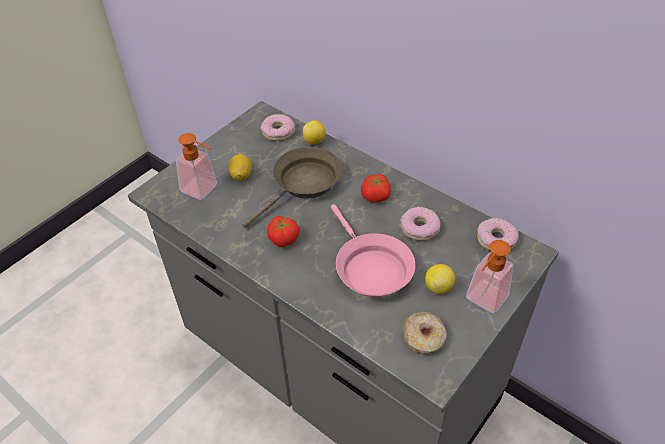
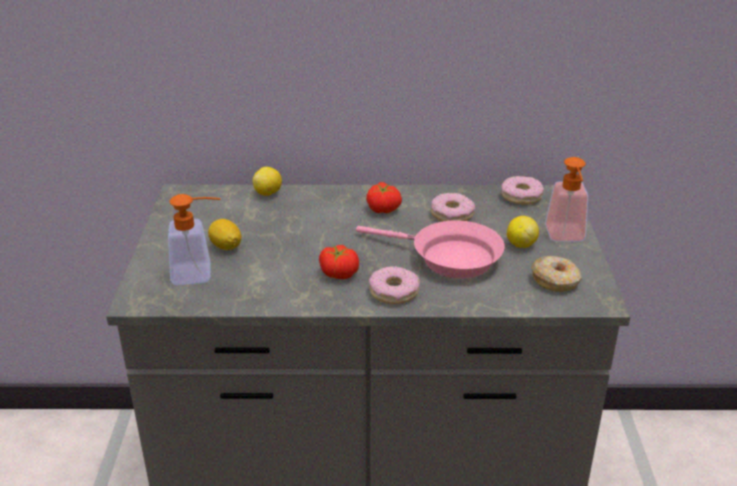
camera: 40 degrees left, 15 degrees down
(278, 132) = (219, 200): donut -> donut (394, 292)
(303, 184) = (303, 228): brown frying pan -> none

